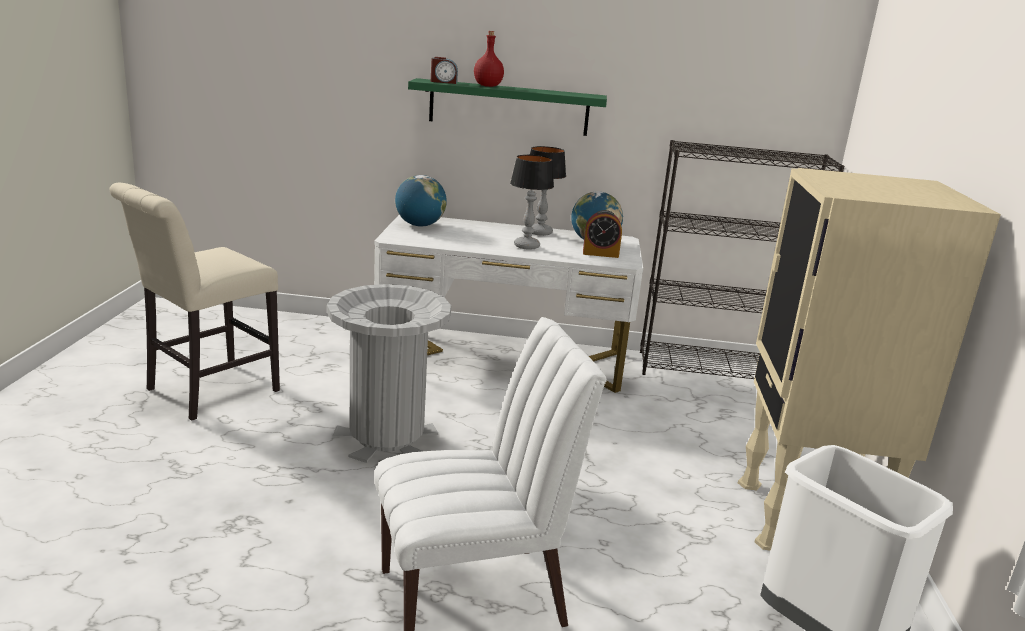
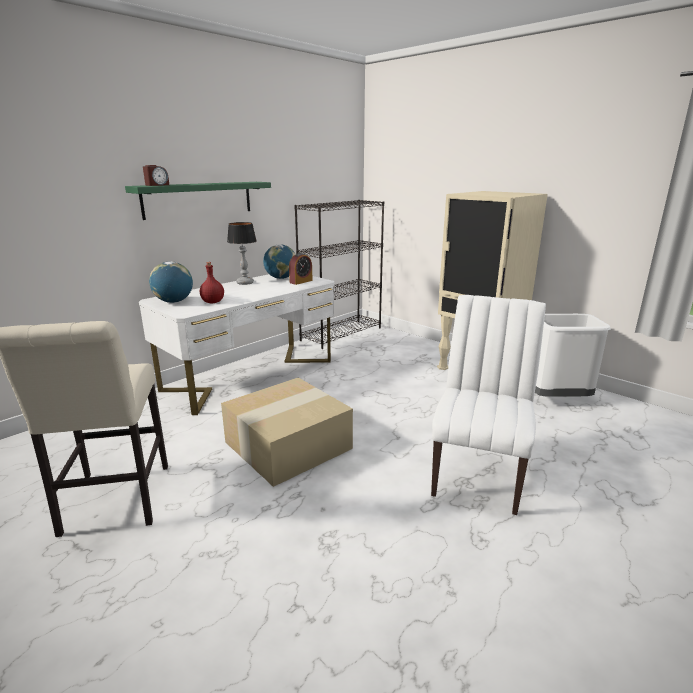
camera: 50 degrees left, 0 degrees up
(387, 436) = (288, 444): grey trash can -> cardboard box
(487, 86) = (189, 184): red bottle -> red bottle (212, 302)
(527, 246) = (262, 290): table lamp -> none

